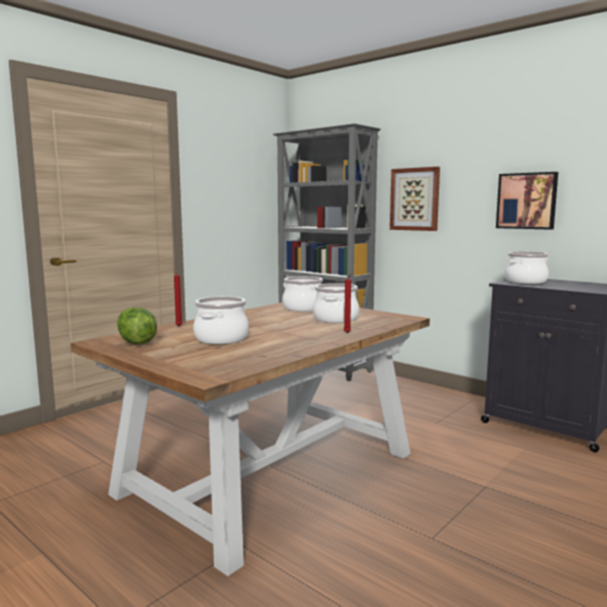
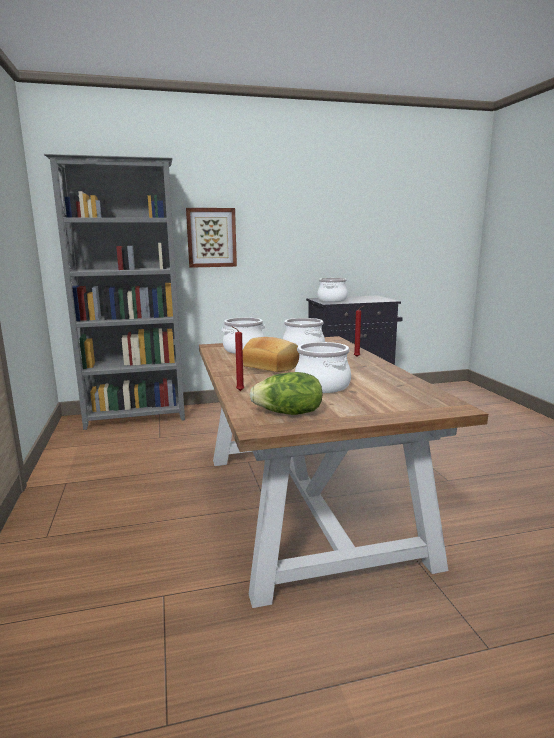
camera: 55 degrees left, 5 degrees up
(263, 321) = (272, 366): none -> bread
(527, 201) = (308, 239): picture -> none

